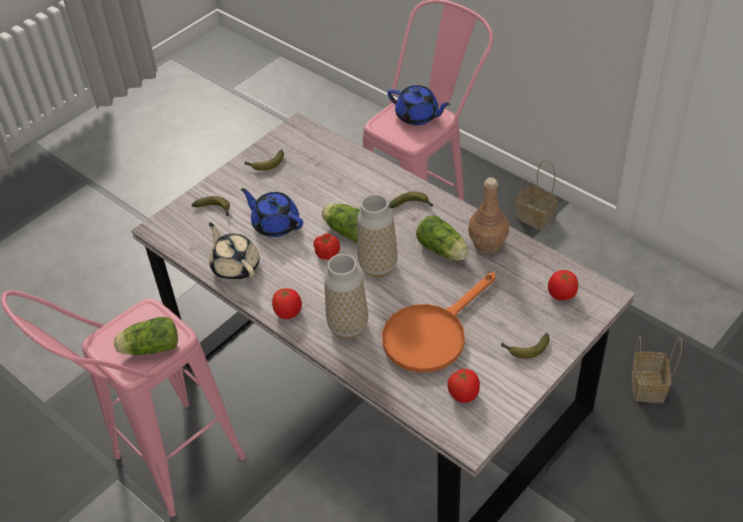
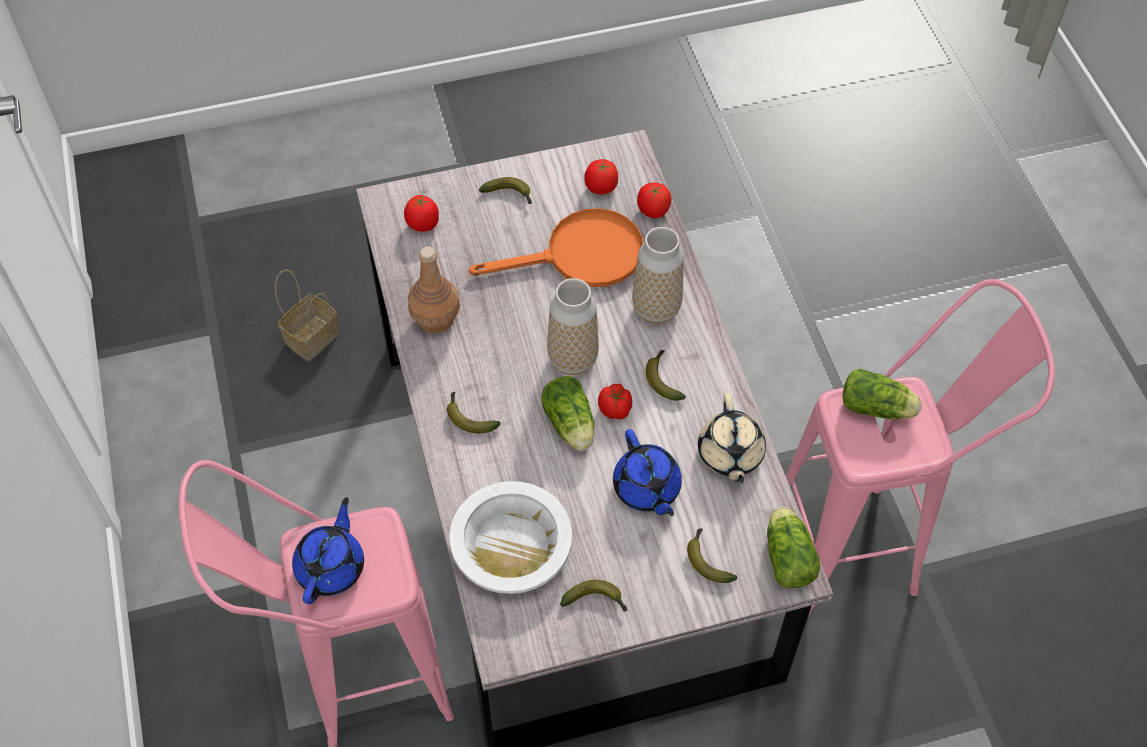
camera: 150 degrees left, 10 degrees up
(288, 312) = (706, 360): tomato -> tomato (653, 211)
(309, 286) = (663, 378): none -> banana
(330, 163) = (511, 548): none -> white bowl
(418, 116) = (331, 567): blue teapot -> blue teapot turned 45 degrees clockwise
(443, 251) = (488, 337): lettuce -> lettuce (787, 555)
(533, 217) = (194, 619): basket -> none

